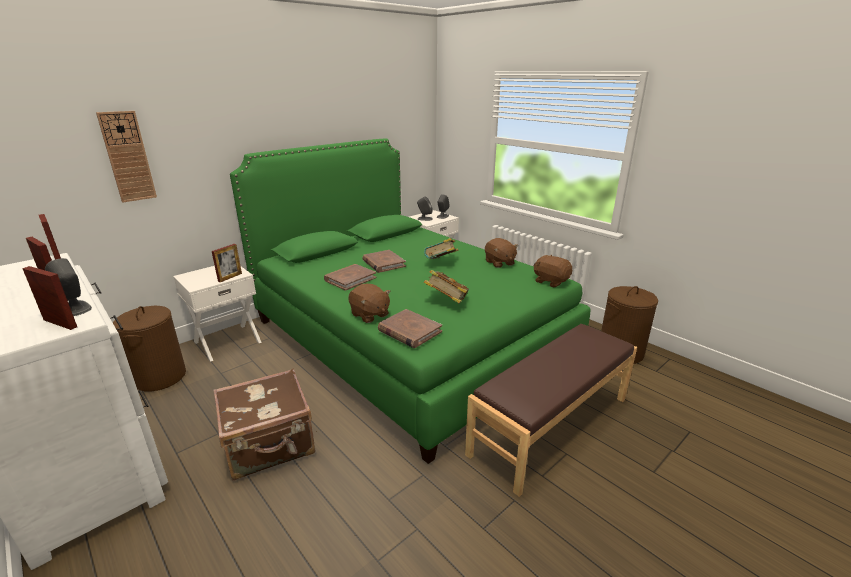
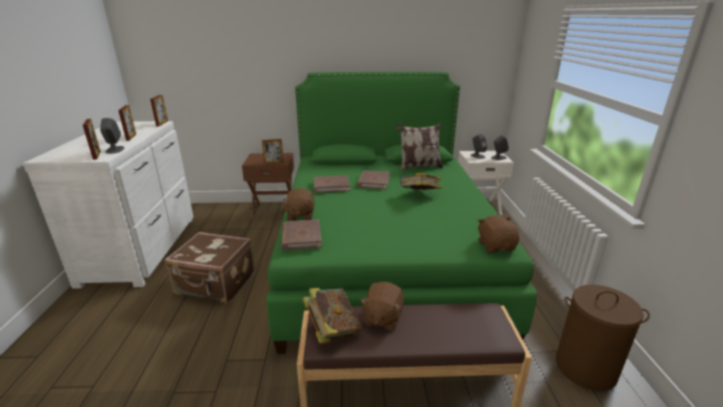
camera: 40 degrees right, 0 degrees up
(127, 157) = (232, 66): wall clock -> none
(160, 377) = (220, 218): brown laundry basket -> none
(227, 341) = (274, 210): white nightstand -> brown nightstand
(398, 239) = (418, 167): none -> pillow
(446, 302) = (367, 227): book -> book (332, 330)
(499, 263) = (473, 212): brown plush toy -> brown plush toy (382, 318)

